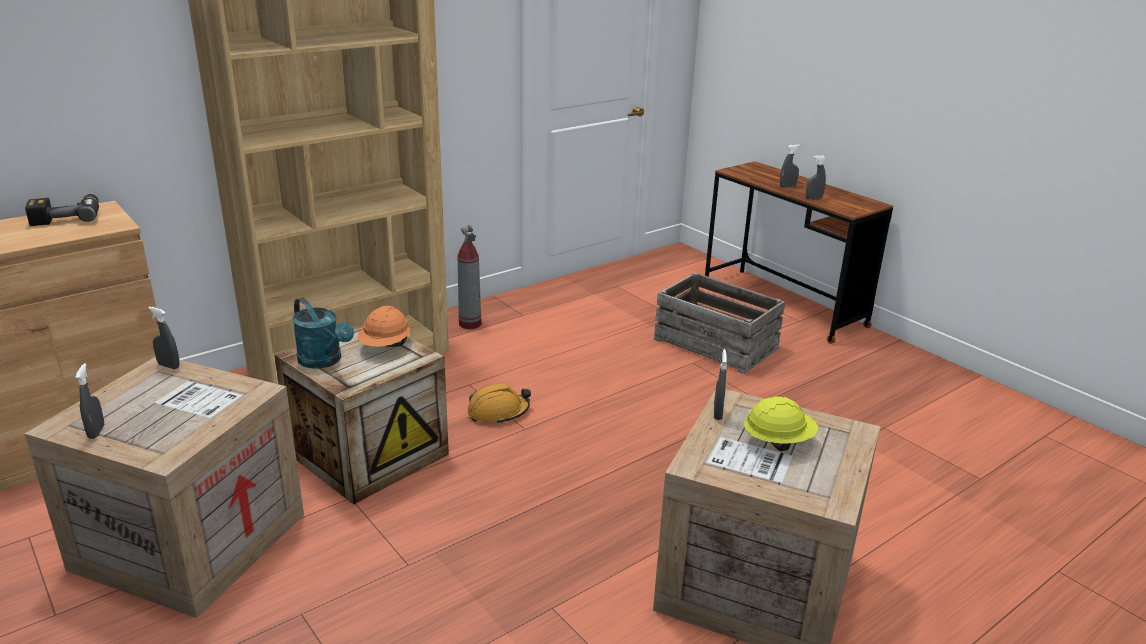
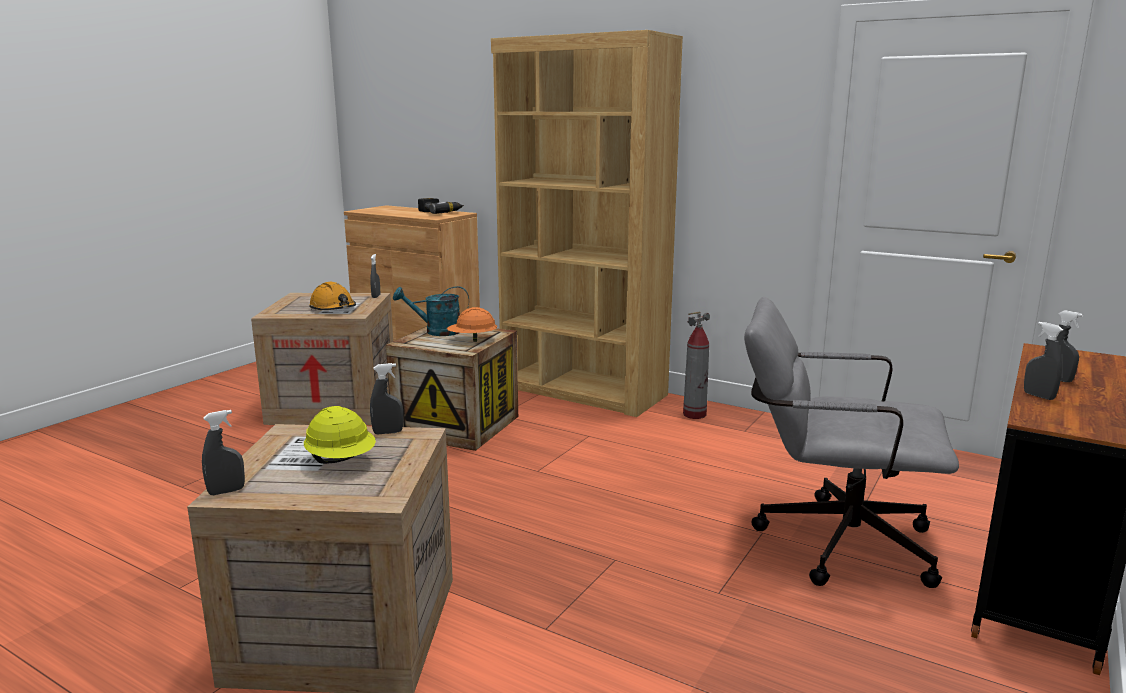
camera: 70 degrees right, 10 degrees down
(96, 432) = (294, 300): grey spray bottle -> grey spray bottle (226, 491)
(324, 361) = (436, 332): turquoise watering can -> turquoise watering can turned 60 degrees clockwise
(498, 412) = (554, 455): orange hard hat -> orange hard hat (333, 309)
(715, 344) = (829, 540): crate -> grey office chair

